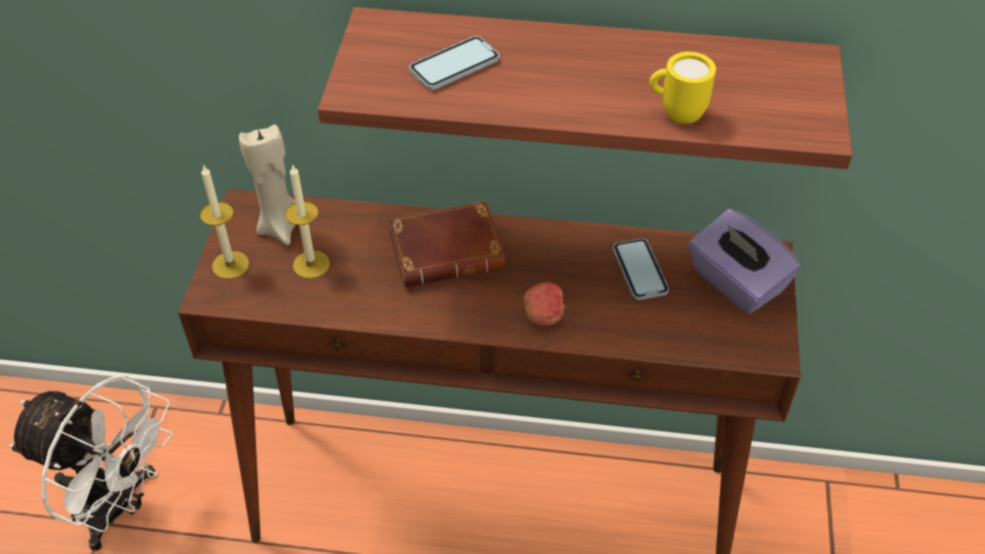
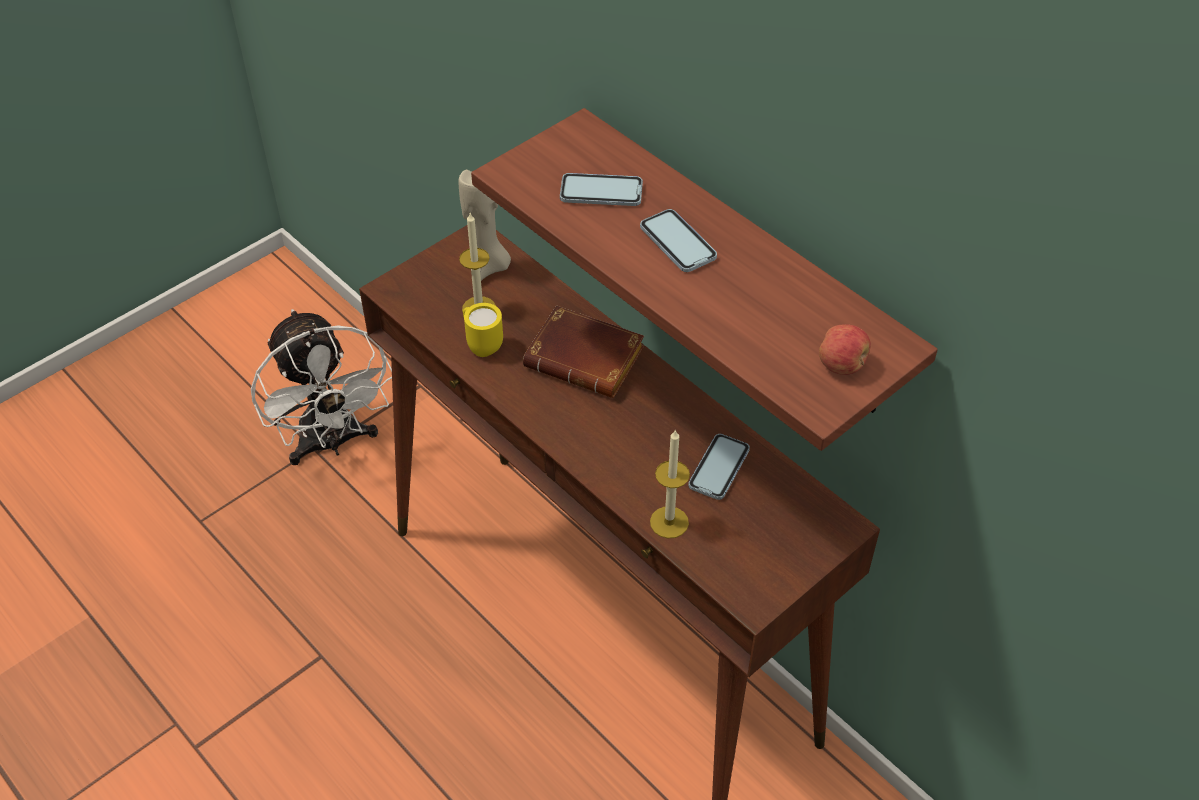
camera: 40 degrees right, 0 degrees up
(230, 265) = (425, 275): candle -> candle (669, 522)
(544, 316) = (604, 454): apple -> apple (842, 365)
(566, 72) = (677, 243): none -> phone
(676, 114) = (721, 323): yellow mug -> yellow mug (482, 345)
(735, 282) = (788, 528): purple tissue box -> none

